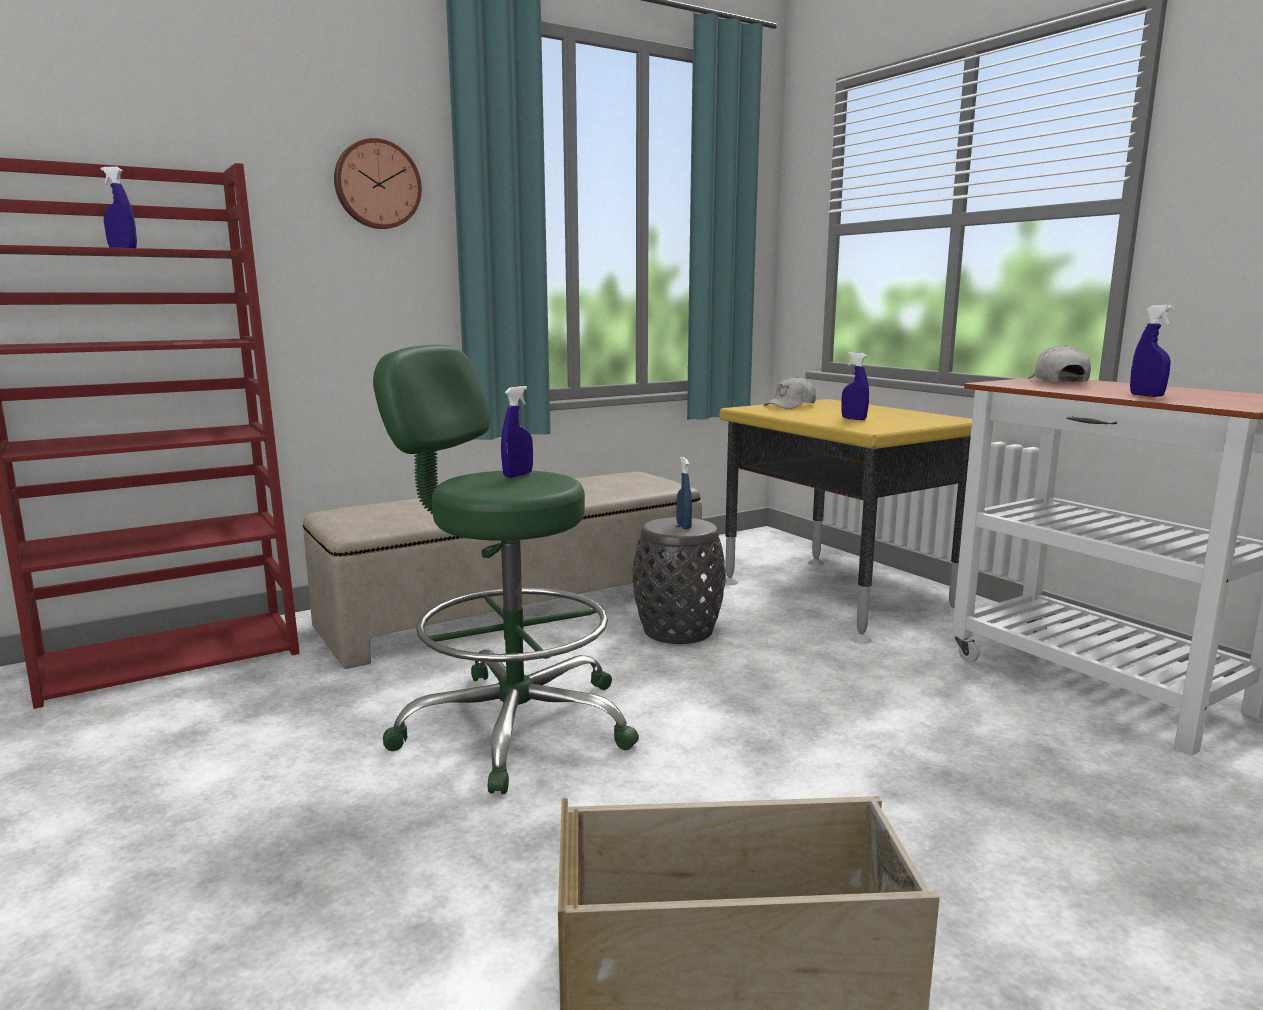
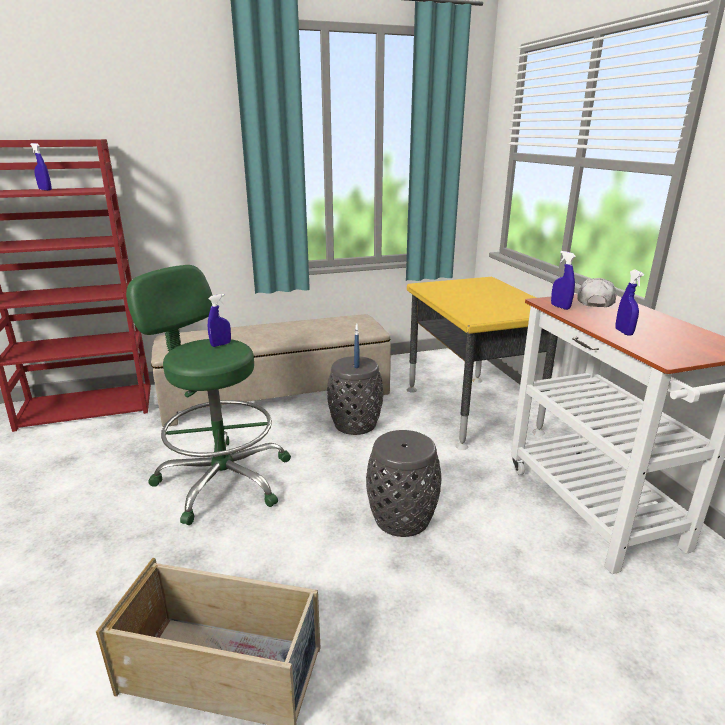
camera: 15 degrees right, 10 degrees up
(377, 184) = (197, 139): wall clock -> none
(790, 405) = (455, 284): white cap -> none
(850, 735) = (402, 518): none -> grey stool
(853, 419) = (477, 304): blue spray bottle -> blue spray bottle (560, 307)

